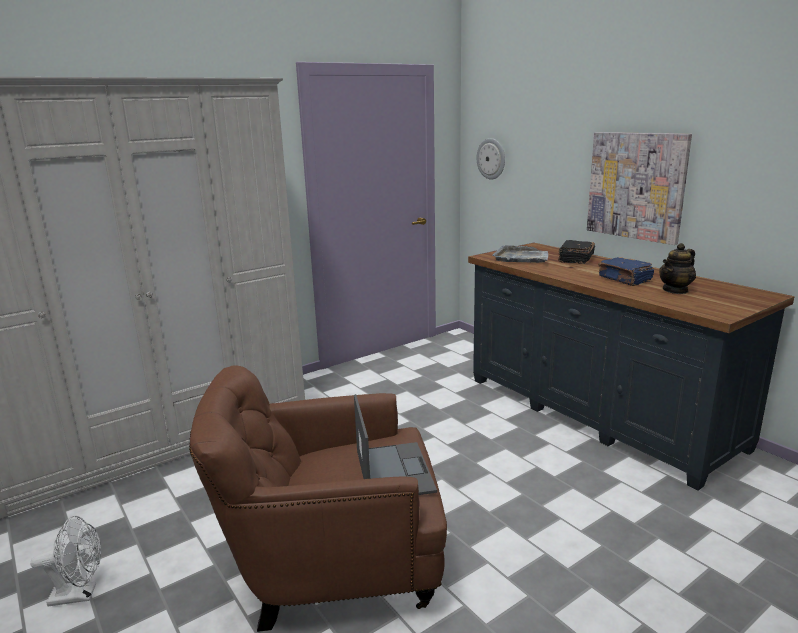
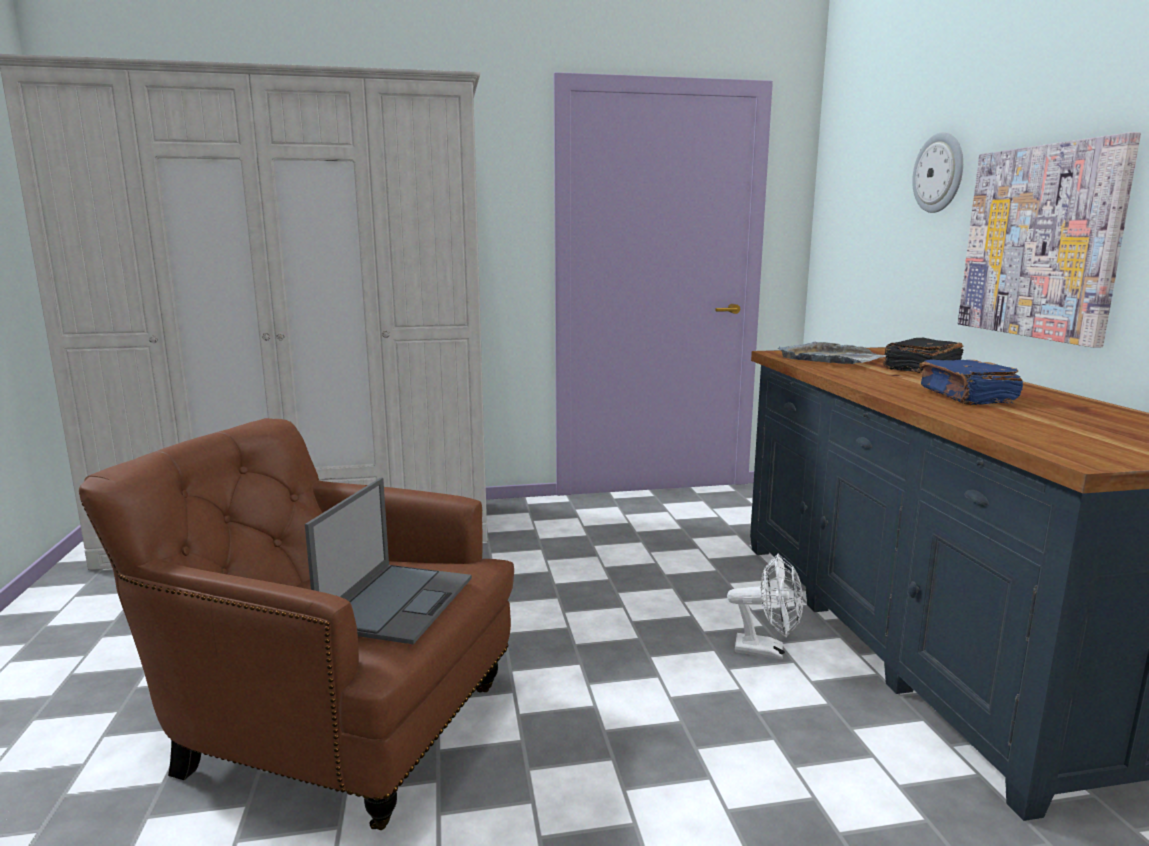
camera: 25 degrees right, 5 degrees down
(80, 594) = (68, 665): white fan -> white fan (767, 650)
(491, 158) = (846, 218): wall clock -> wall clock (939, 173)
(675, 290) = (1045, 419): teapot -> none

